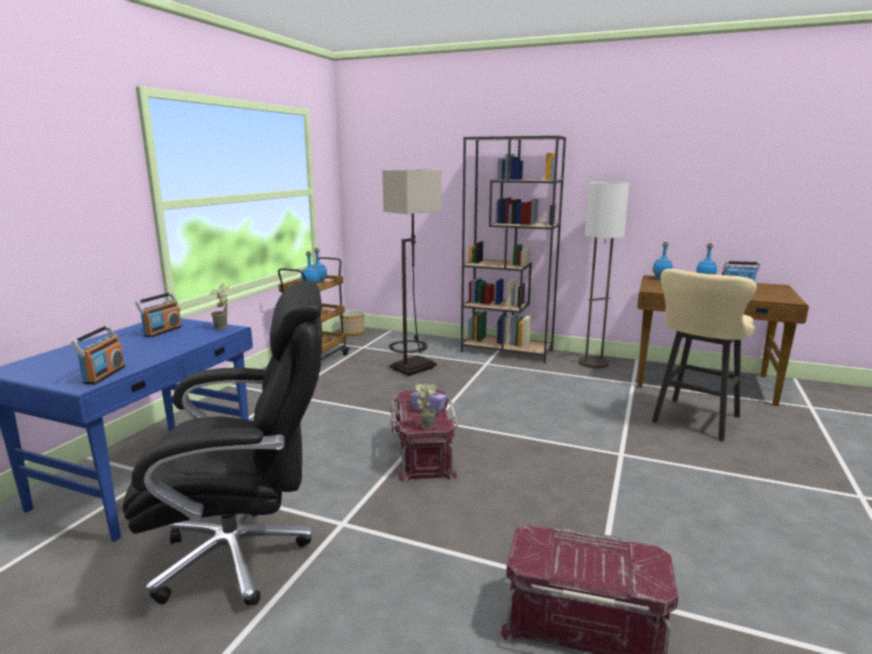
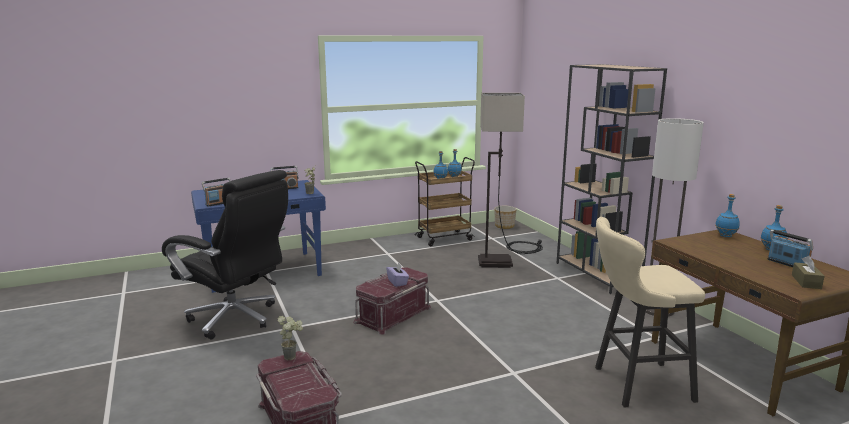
camera: 45 degrees right, 0 degrees up
(427, 425) = (373, 289): potted plant -> potted plant (292, 356)
(775, 294) = (806, 282): none -> brown tissue box

